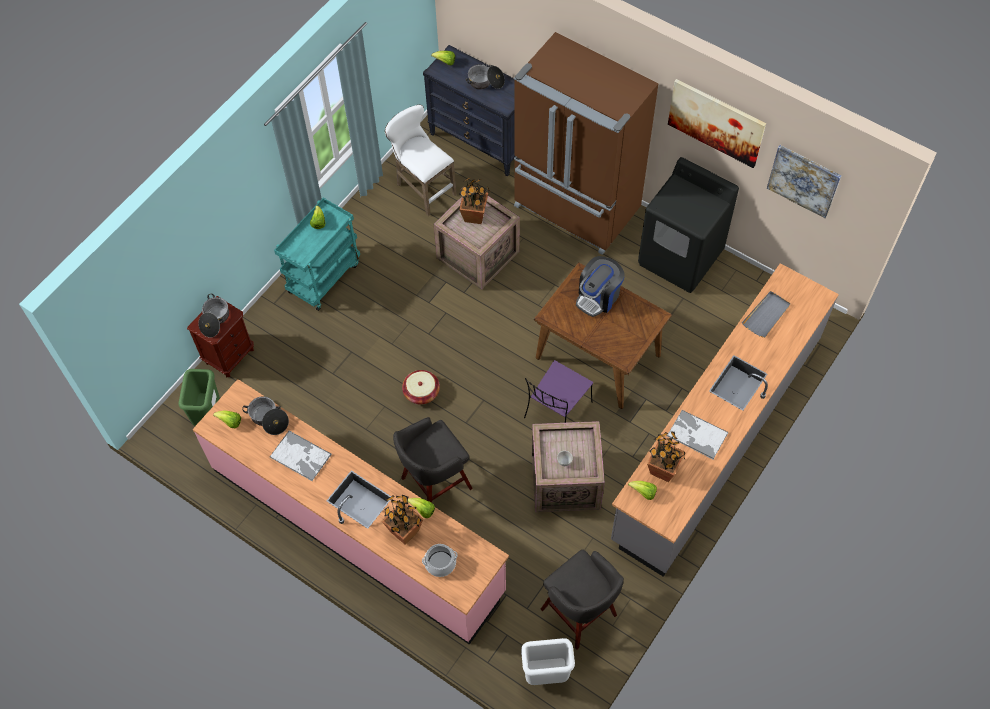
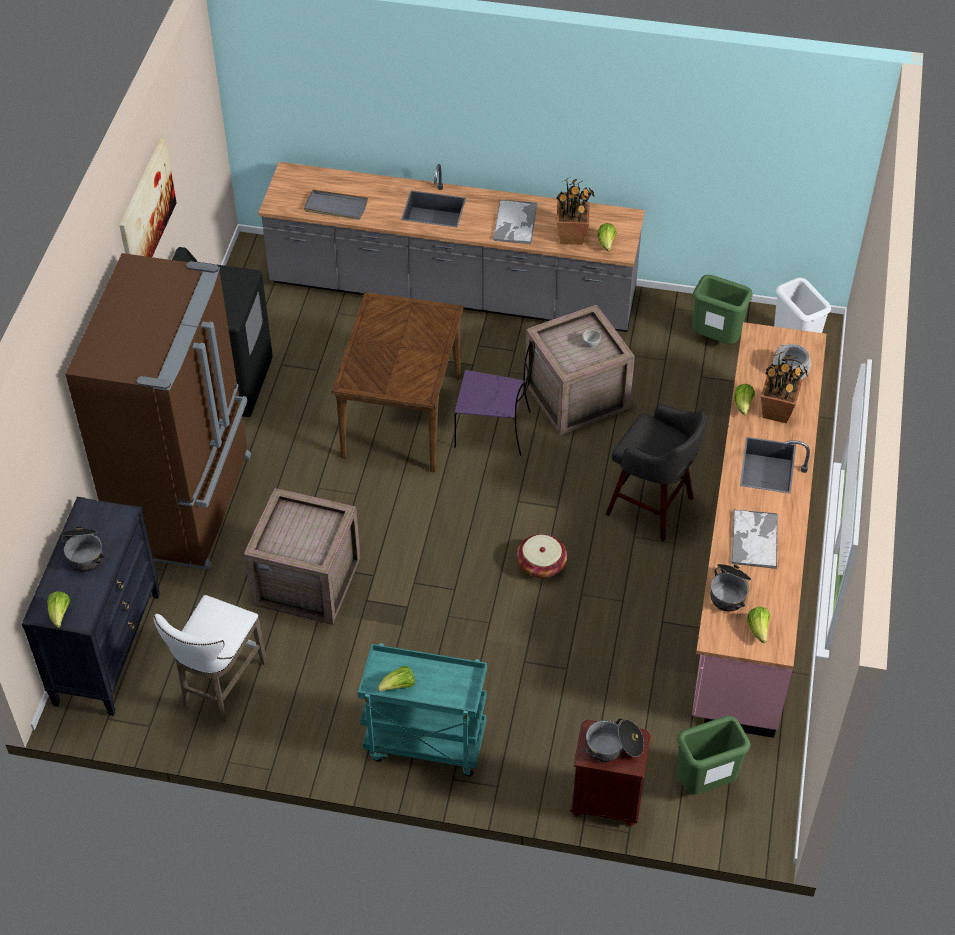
camera: 115 degrees left, 10 degrees down
(475, 216) = (291, 537): potted plant -> none
(580, 614) = (716, 340): grey stool -> green trash can
(598, 296) = (373, 358): coffee machine -> none
(803, 180) = (188, 146): picture -> none

